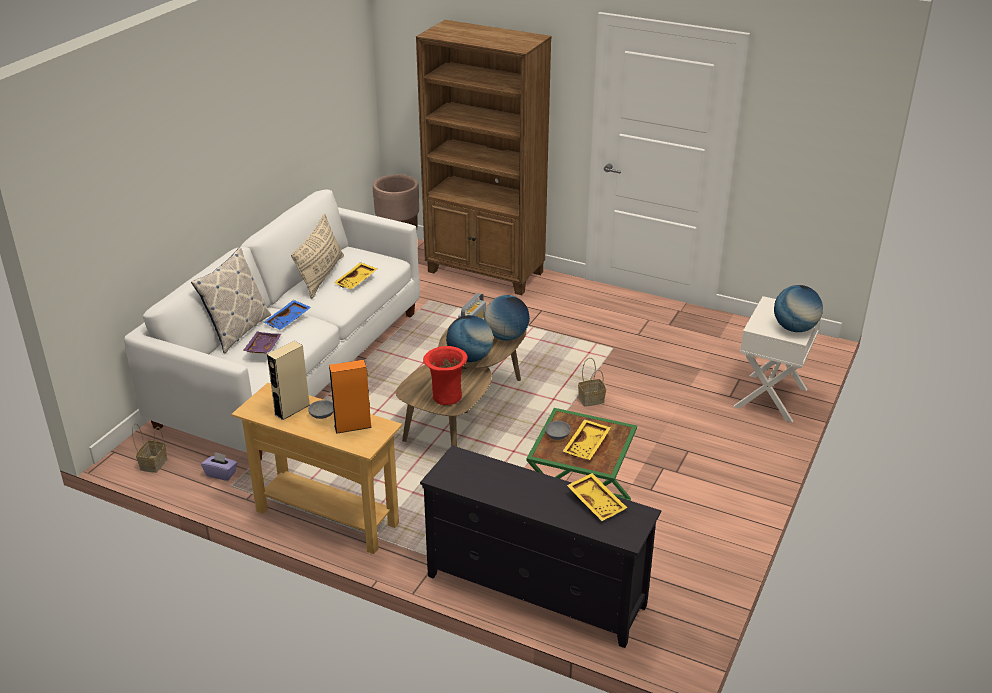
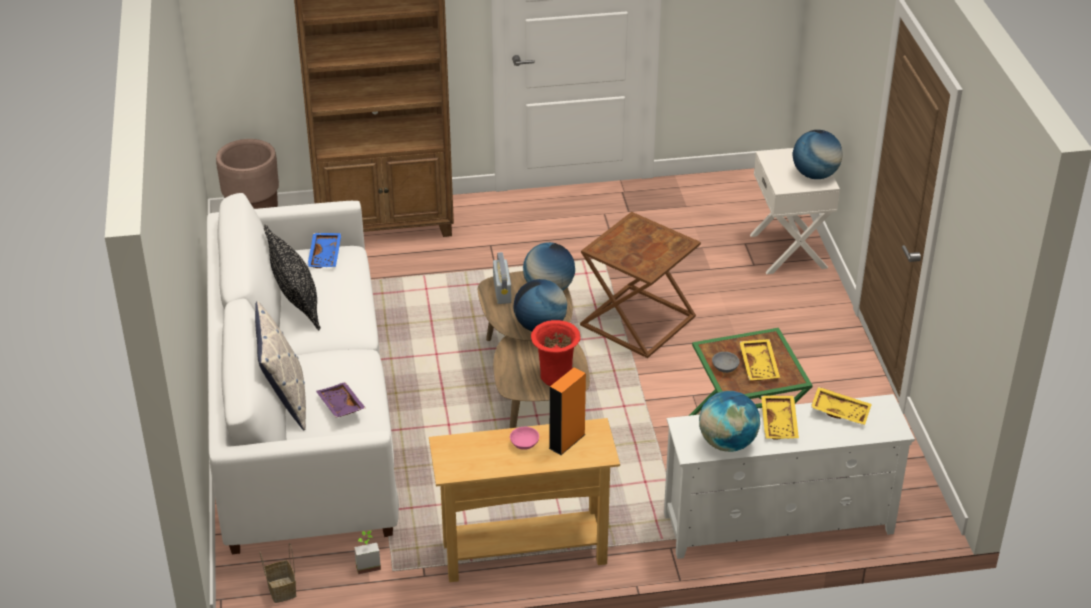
camera: 35 degrees left, 5 degrees up
(221, 474) = (367, 564): purple tissue box -> potted plant
(288, 320) = (329, 364): blue tray -> blue tray (326, 255)
(292, 409) = (490, 452): beige speaker -> none
(321, 276) = (295, 299): beige pillow -> black pillow
(322, 415) = (525, 444): grey bowl -> pink bowl
(357, 281) = (343, 290): yellow tray -> yellow tray (780, 423)
(474, 484) = (727, 443): none -> globe
(535, 592) = (778, 525): black tv stand -> white tv stand
(590, 400) = (638, 323): basket -> brown side table

